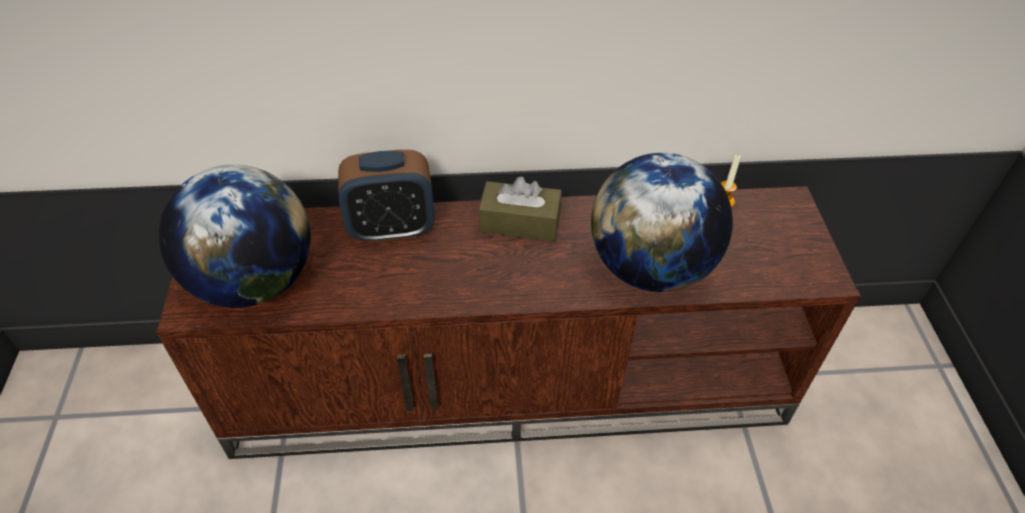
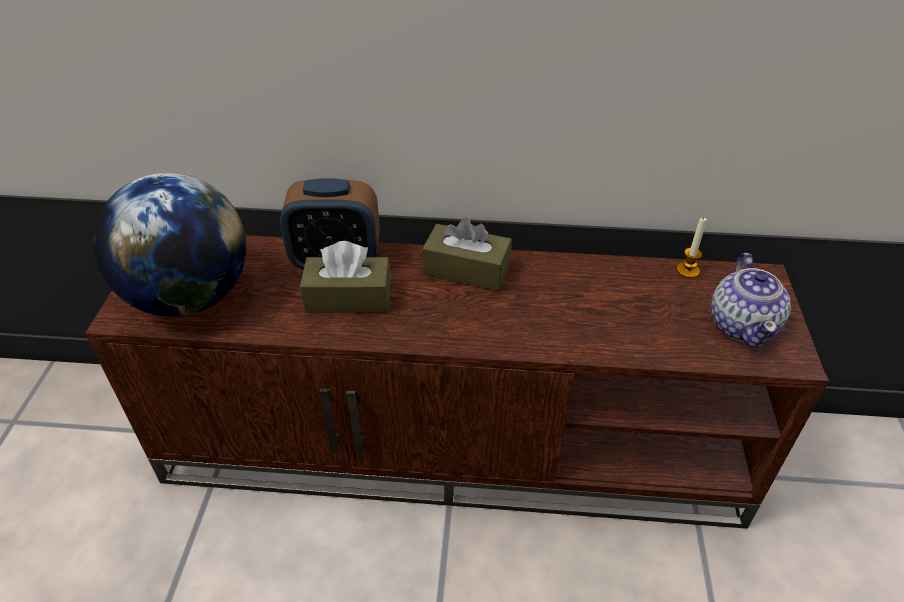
camera: 10 degrees right, 5 degrees down
(413, 265) = (348, 298): none -> brown tissue box
(650, 268) = (595, 327): globe -> none
(780, 250) = (743, 325): none -> teapot

